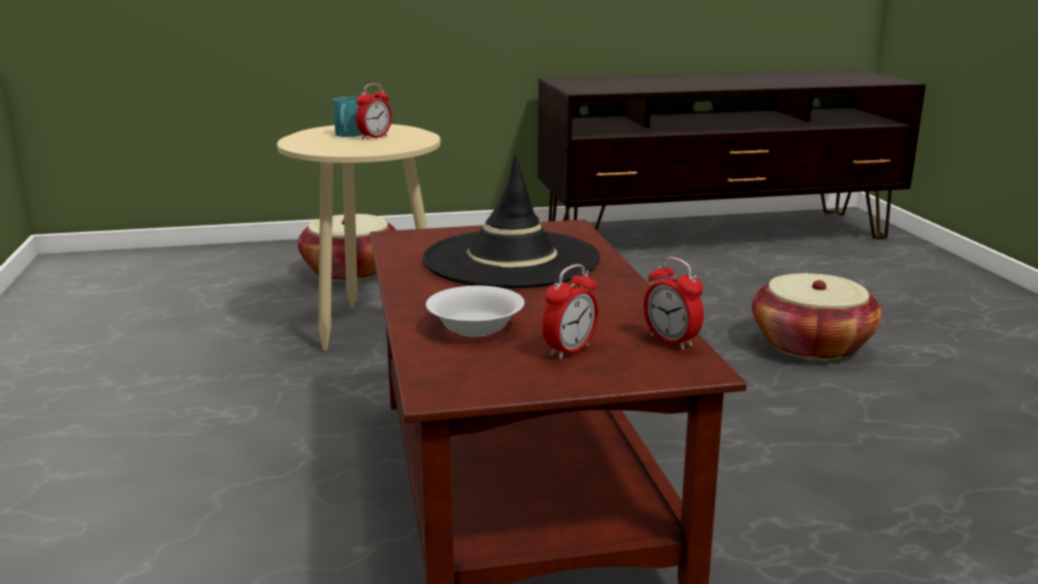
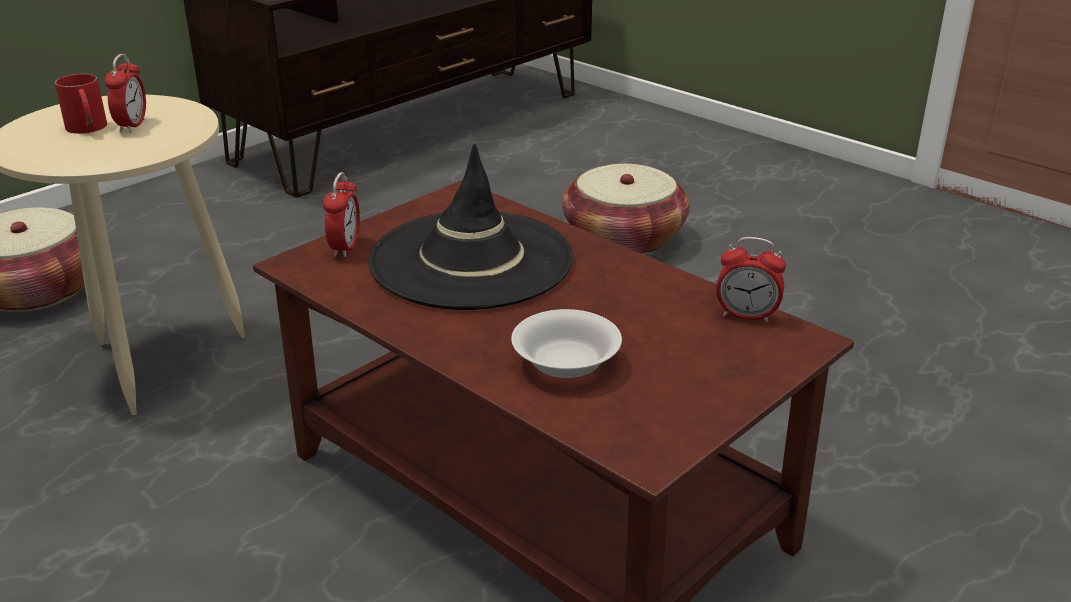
camera: 35 degrees left, 10 degrees up
(348, 135) = (88, 129): turquoise mug -> red mug
(570, 350) = (684, 359): alarm clock -> alarm clock (345, 248)

